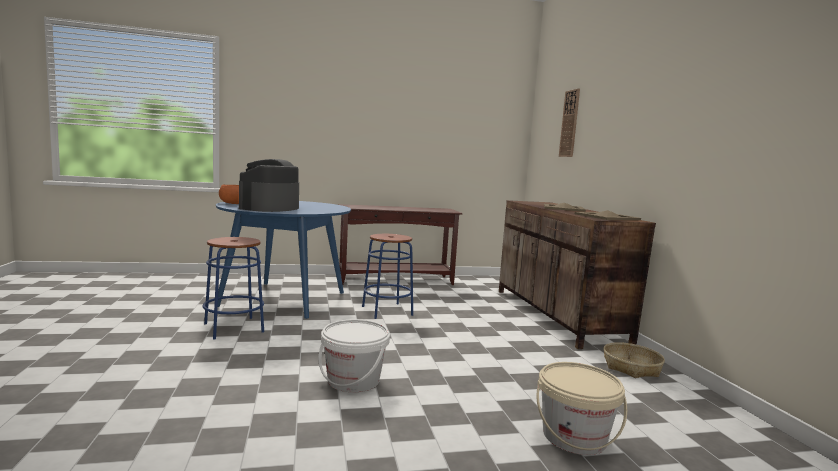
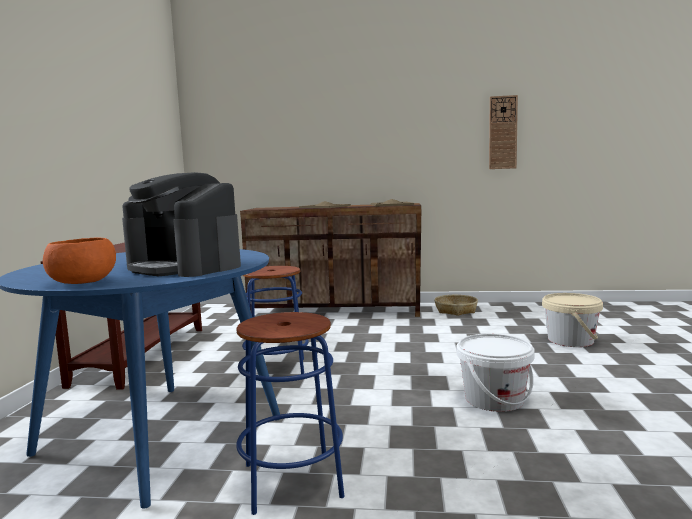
camera: 70 degrees left, 0 degrees up
(569, 123) = (269, 123): wall clock -> wall clock (503, 132)

